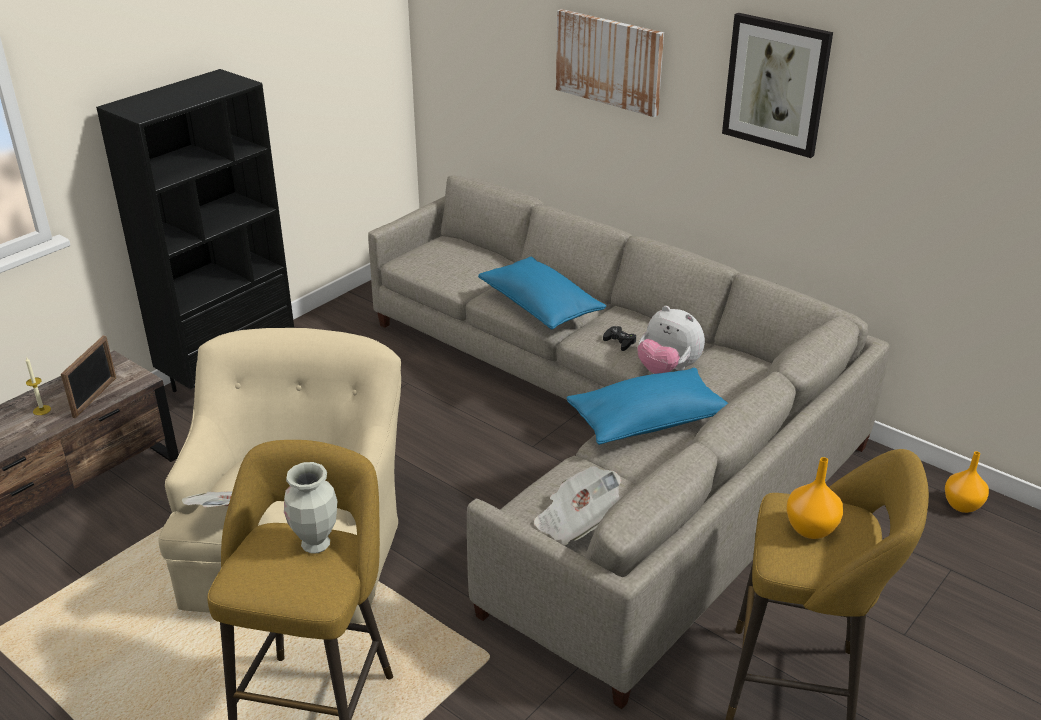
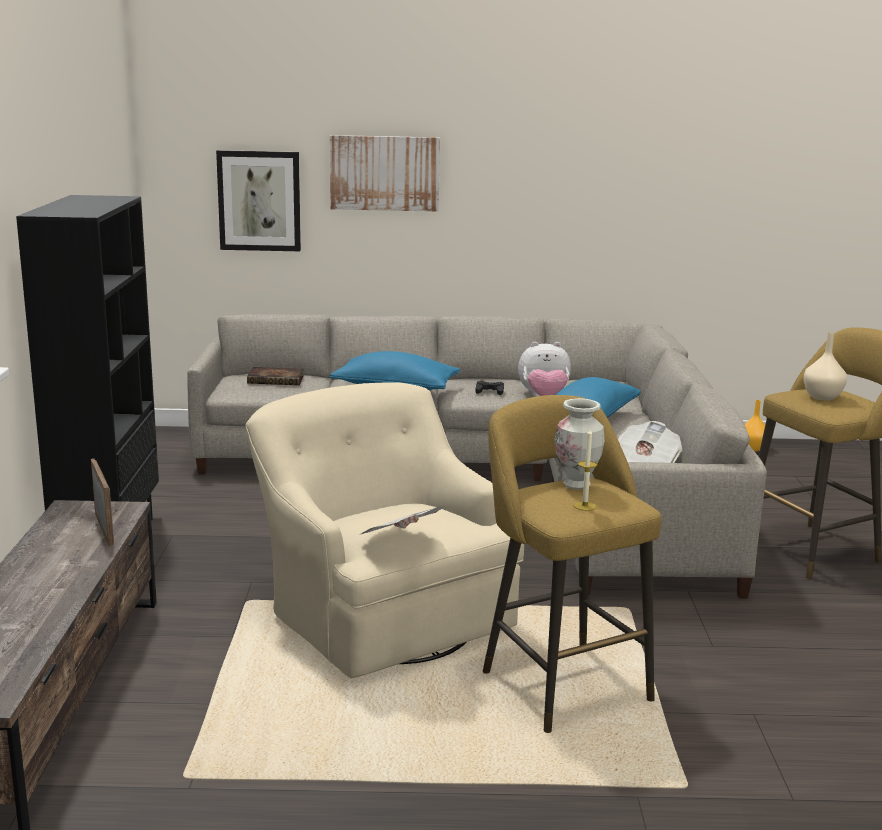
camera: 40 degrees left, 15 degrees down
(42, 410) = (62, 551): candle -> candle (584, 506)
(462, 258) = (277, 380): none -> book
(776, 84) = (547, 161): picture -> picture (259, 201)
(811, 528) = (822, 397): orange vase -> beige vase

